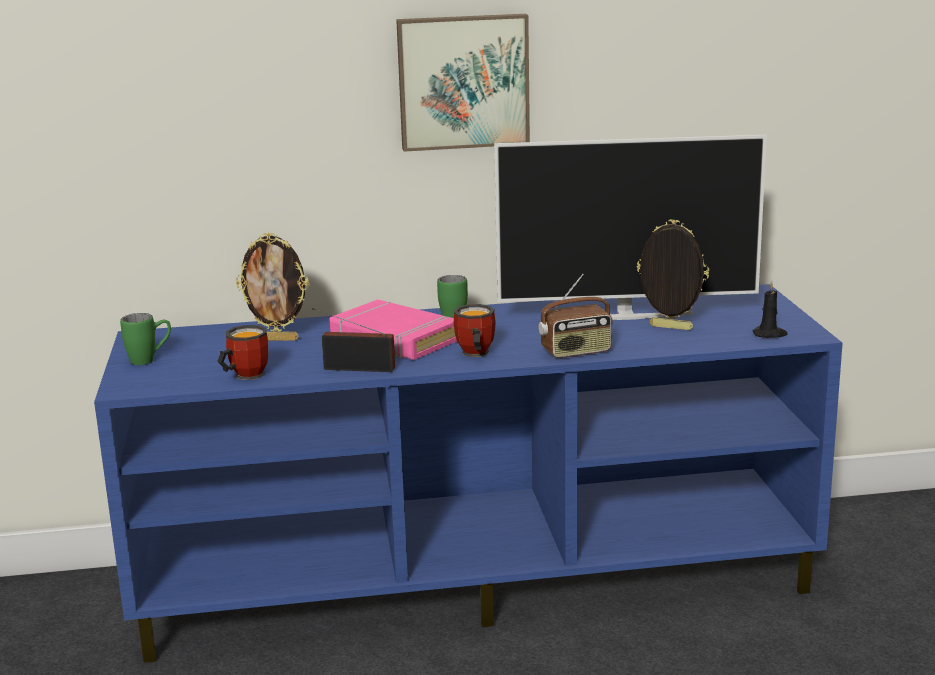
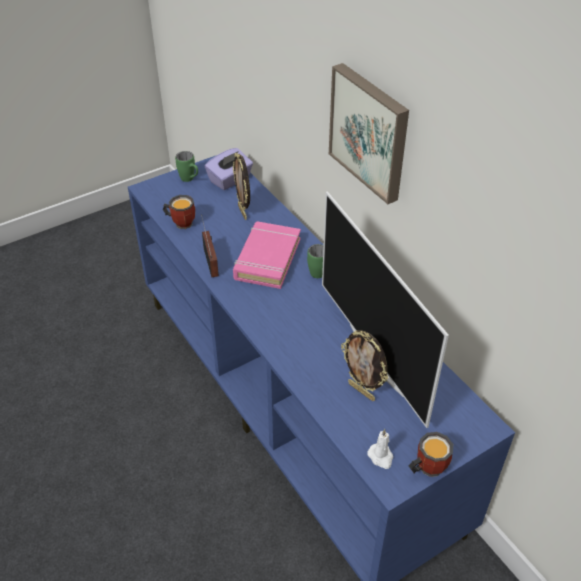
camera: 65 degrees right, 25 degrees up
(191, 337) = (230, 180): none -> purple tissue box
(473, 354) = (258, 303): mug -> mug (426, 467)
(576, 352) = (286, 352): radio -> none
(670, 328) = (362, 391): picture frame -> picture frame turned 135 degrees clockwise
(770, 334) = (381, 457): black candle -> white candle

